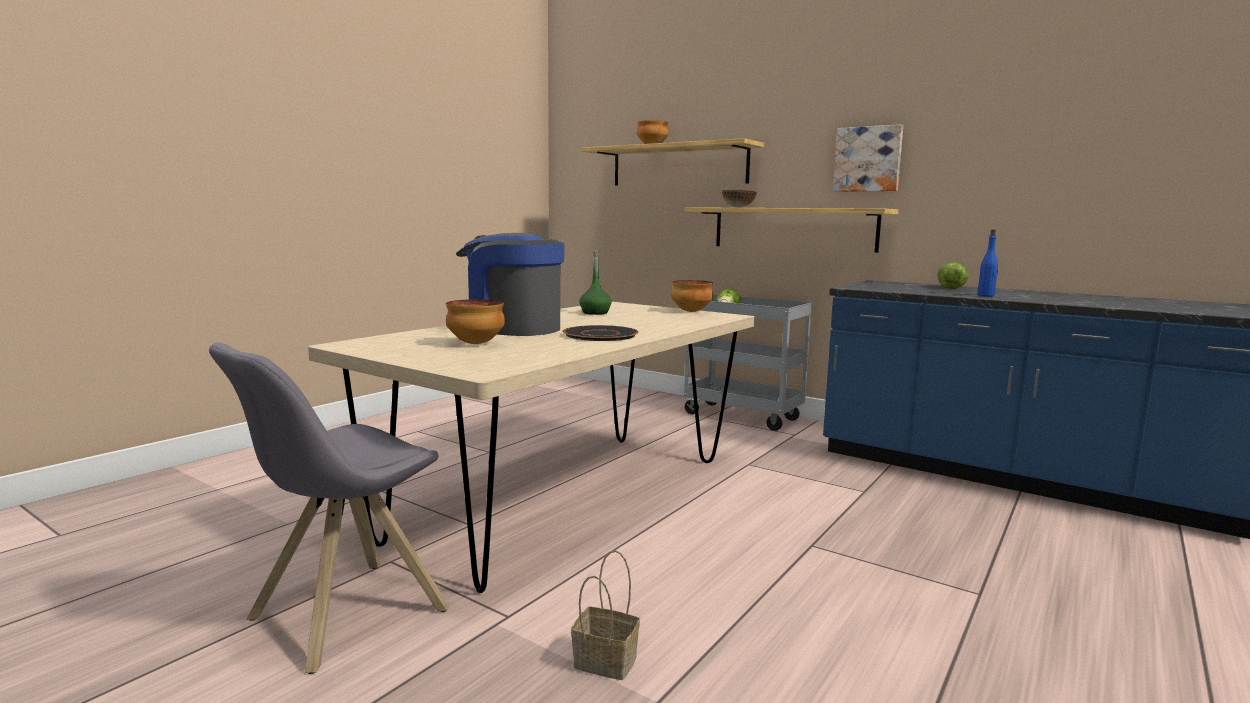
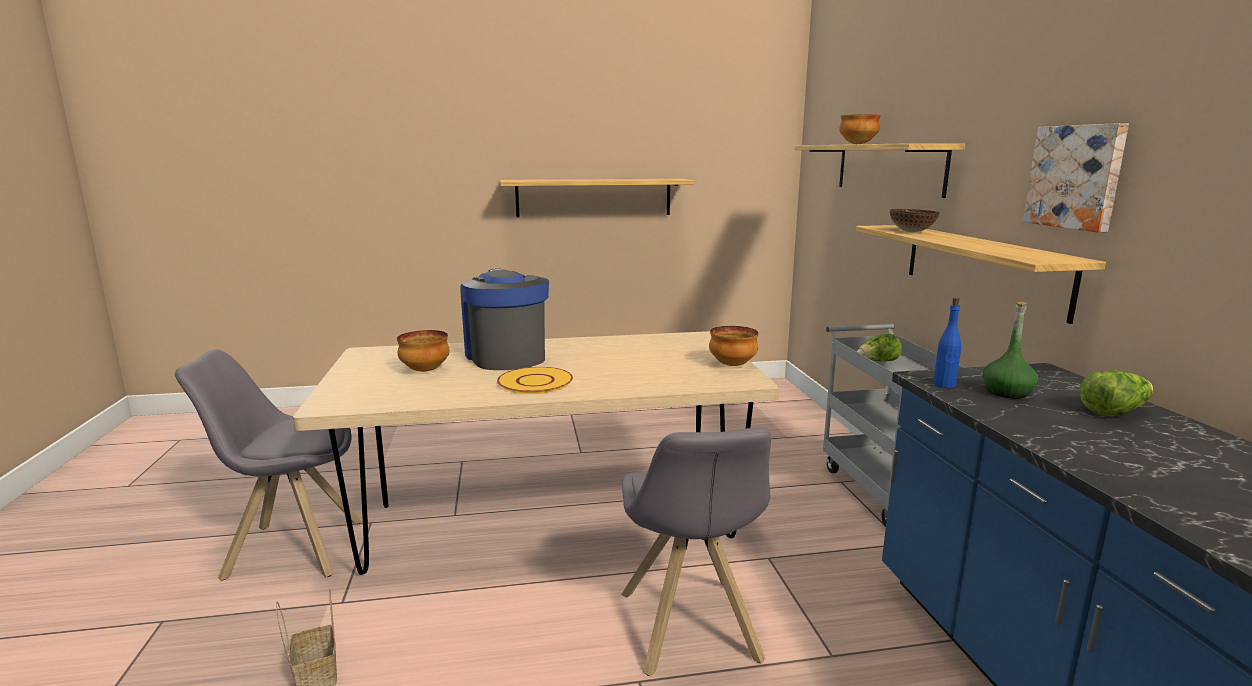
camera: 45 degrees right, 5 degrees up
(389, 191) = (594, 197): none -> shelf
(595, 313) = (637, 348): green bottle -> green bottle (1007, 392)
(601, 334) = (536, 382): black plate -> yellow plate
(780, 510) = (690, 626): none -> grey chair
(986, 295) = (1083, 447): blue bottle -> blue bottle (944, 385)

